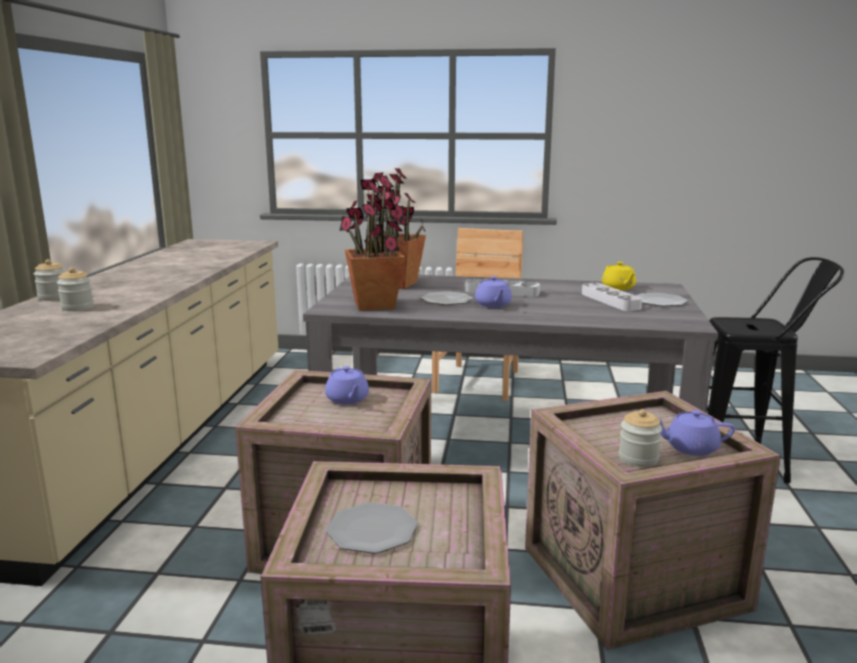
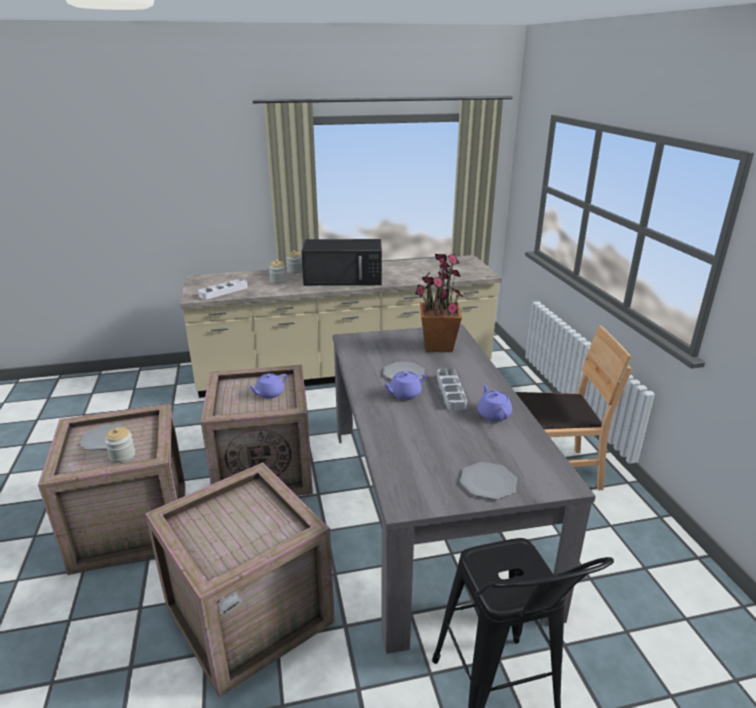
camera: 70 degrees right, 10 degrees up
(148, 281) = (344, 278): none -> black microwave
(374, 305) = (368, 351): potted plant -> none
(610, 301) = (465, 450): white tray -> white tray (223, 292)
(618, 288) = (527, 452): yellow teapot -> none
(638, 459) = (198, 523): jar -> jar (122, 456)
(690, 448) = (221, 550): purple teapot -> purple teapot (493, 414)

